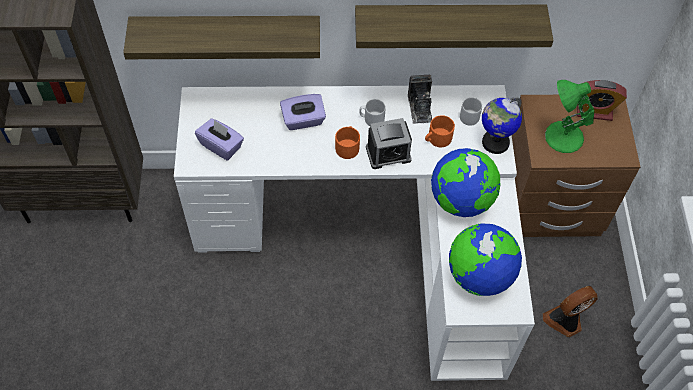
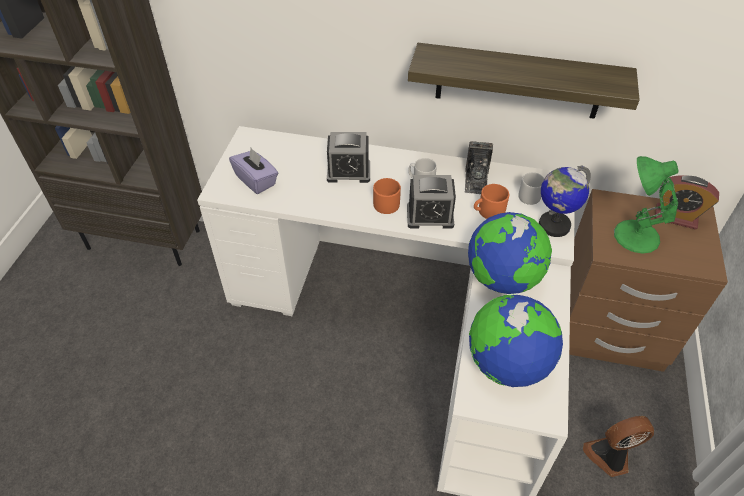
camera: 15 degrees right, 10 degrees down
(226, 34) = (283, 65): shelf -> none
(303, 120) = (348, 172): purple tissue box -> alarm clock

